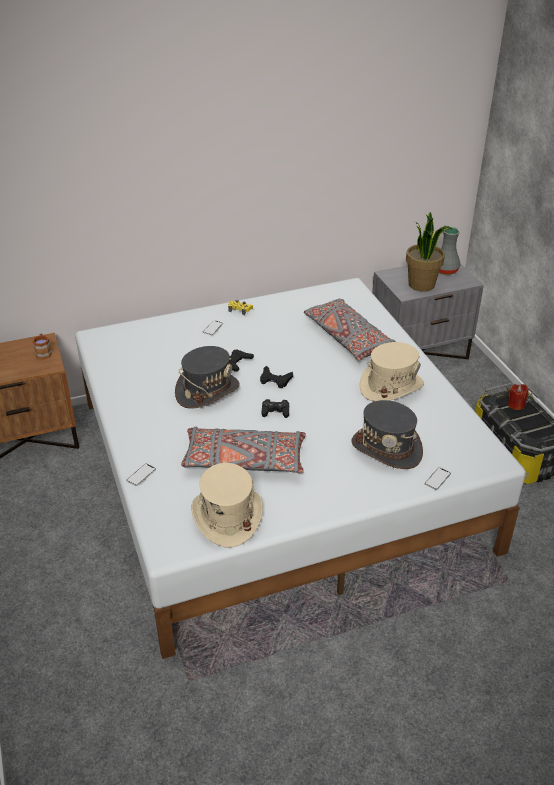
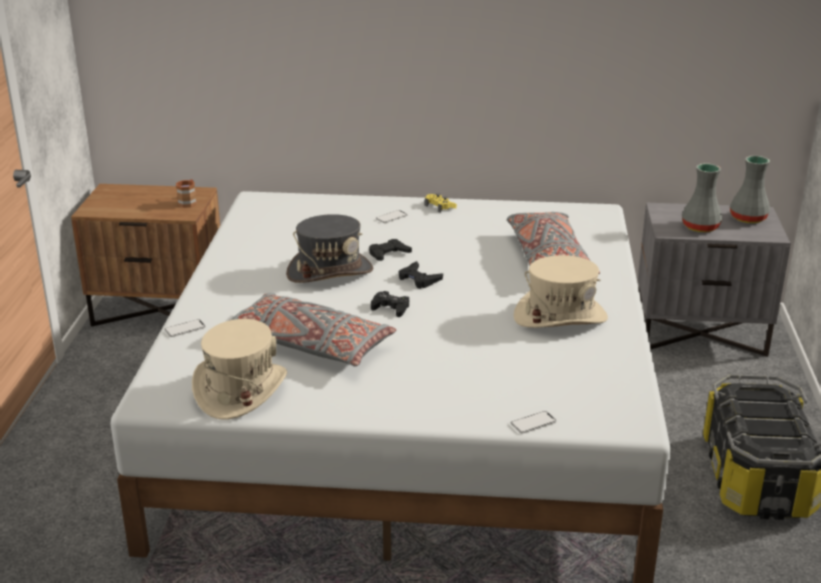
camera: 25 degrees right, 10 degrees down
(386, 449) = (495, 376): grey hat -> none
(422, 285) = (700, 227): potted plant -> grey vase
(516, 405) = (764, 402): red candle -> none

